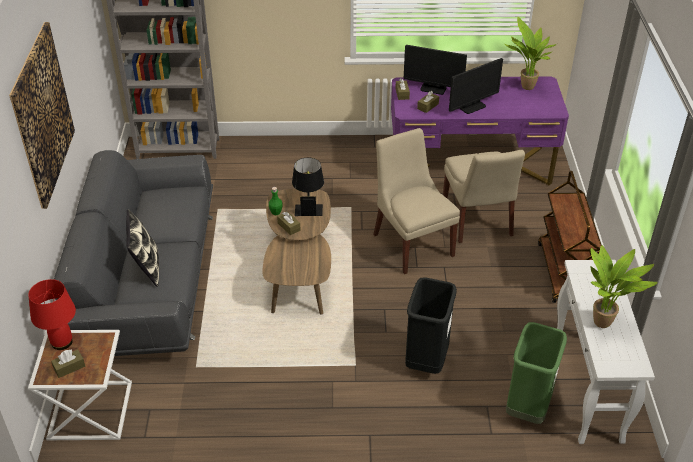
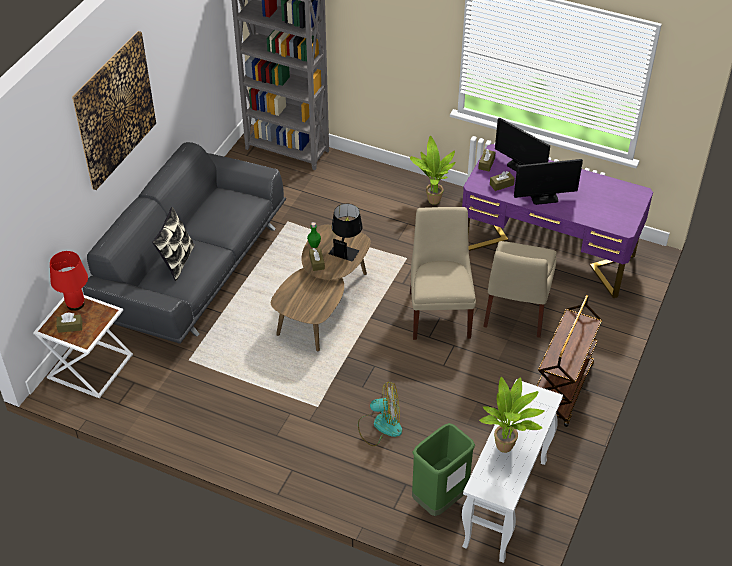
camera: 25 degrees right, 5 degrees up
(426, 361) = (380, 425): black trash can -> fan
(525, 87) = (613, 193): potted plant -> potted plant (431, 201)

